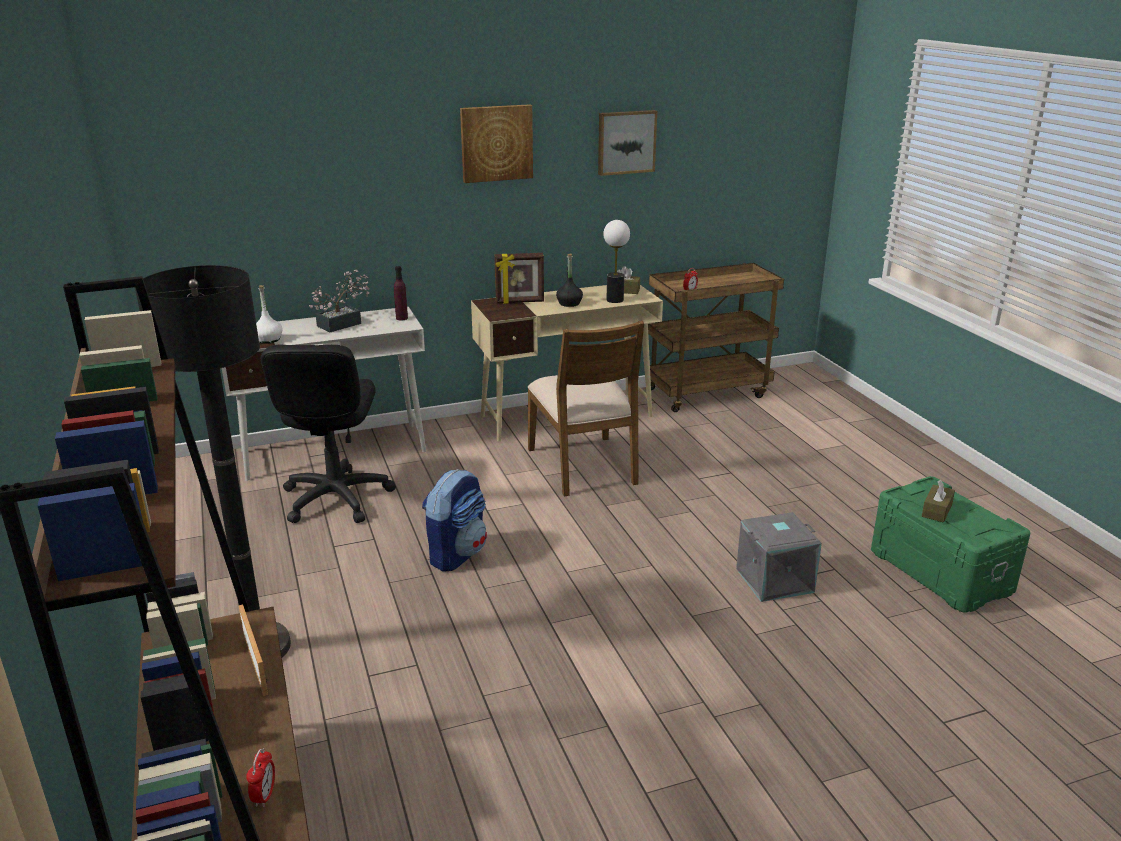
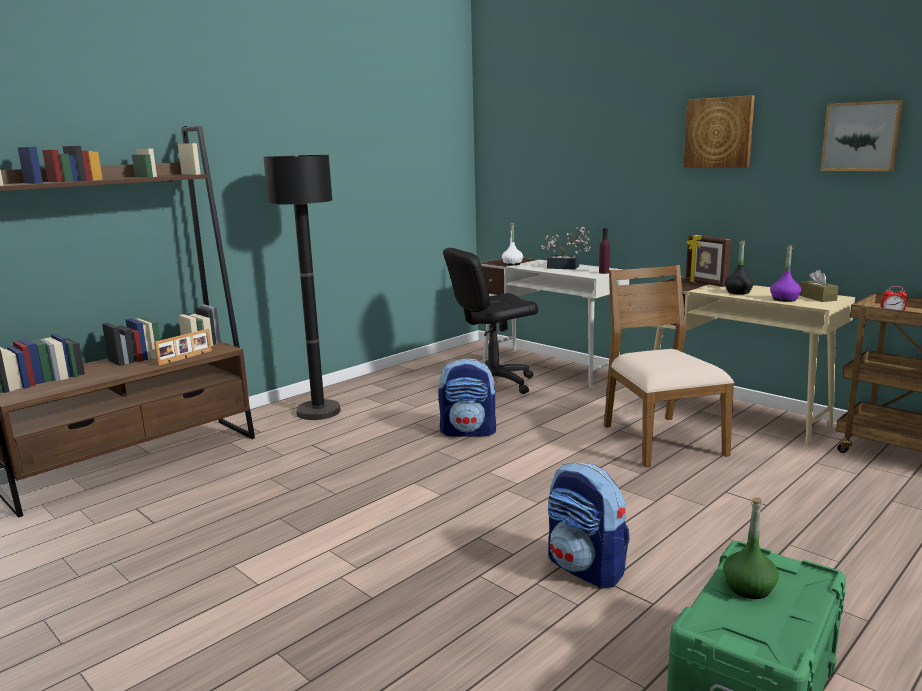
camera: 65 degrees right, 10 degrees down
(264, 796) = (74, 383): alarm clock -> none
(584, 466) = (660, 439): brown chair -> brown chair turned 120 degrees clockwise
(614, 300) = (784, 299): table lamp -> purple bottle
(774, 579) = (586, 568): grey storage box -> backpack
(936, 510) = (748, 588): brown tissue box -> green bottle

